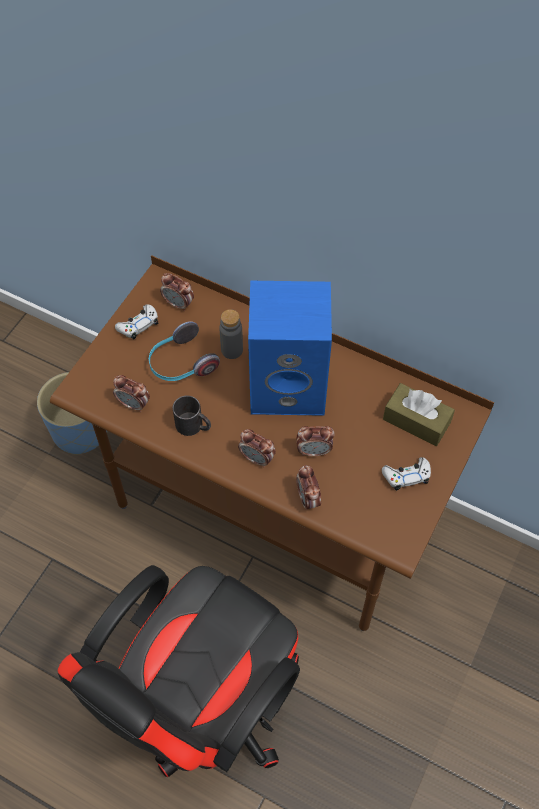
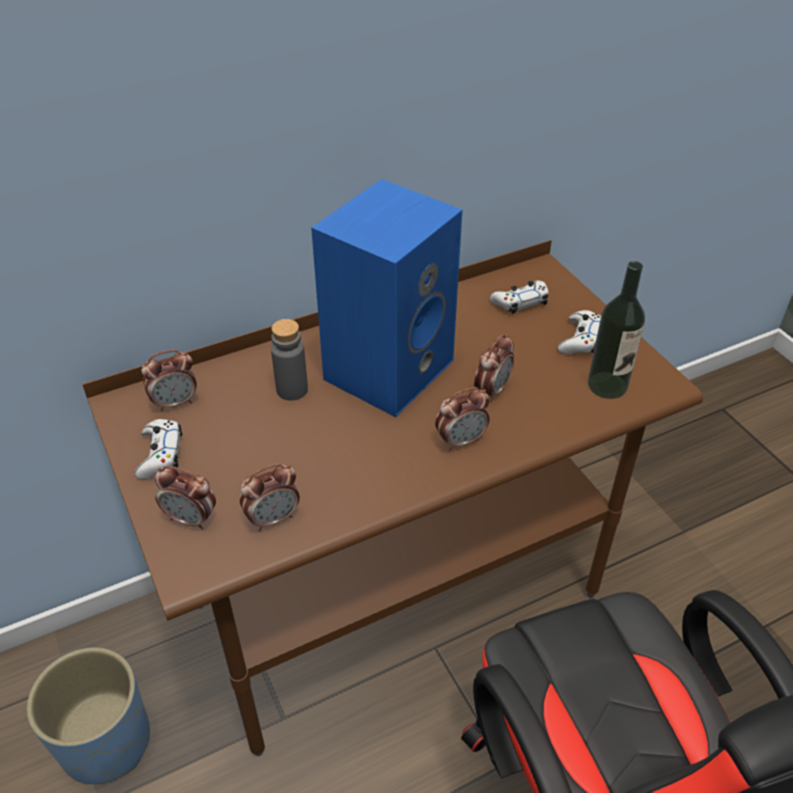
camera: 55 degrees left, 15 degrees down
(181, 364) = (262, 442): headphones -> none
(194, 426) = (363, 475): black mug -> none
(308, 499) = (550, 425): alarm clock -> alarm clock (191, 519)
(372, 513) = (607, 385): none -> bottle
(416, 421) = (520, 302): brown tissue box -> white game controller

